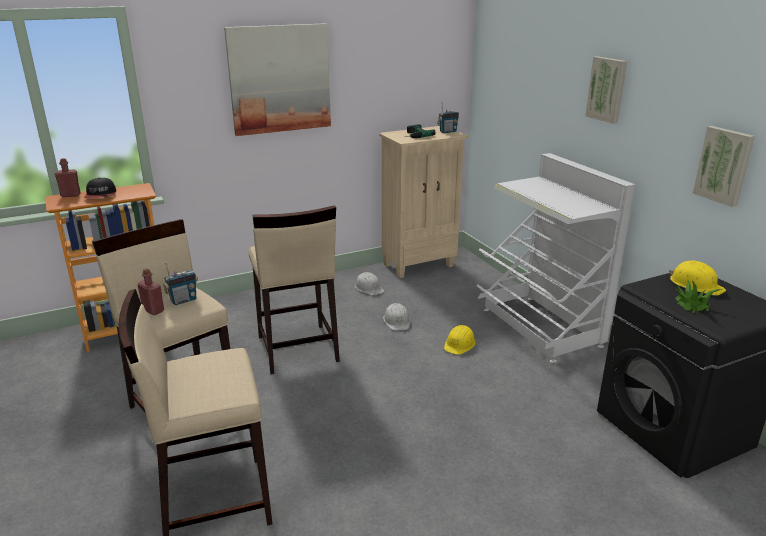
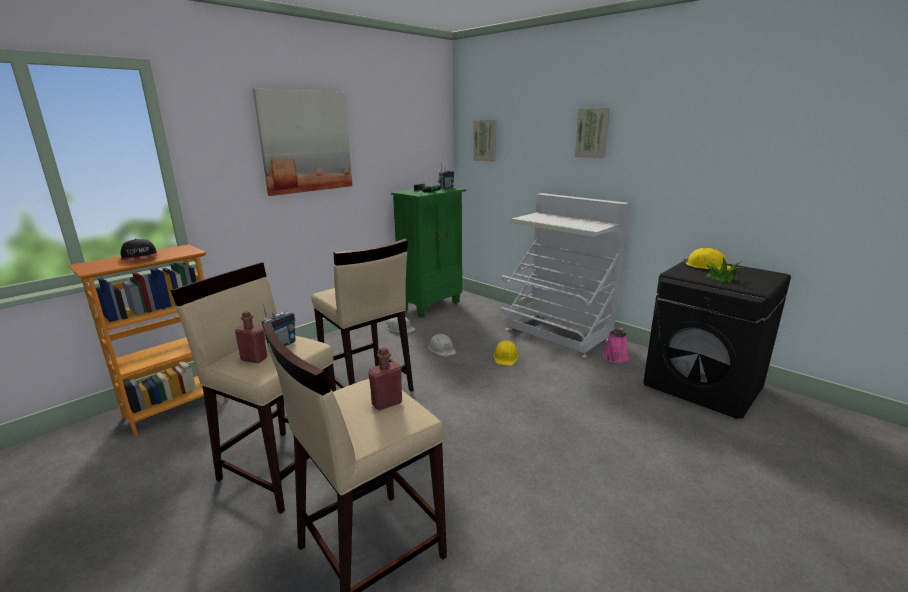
camera: 20 degrees left, 5 degrees down
(70, 195) = (101, 261): red bottle -> red bottle (387, 403)
(419, 266) = (431, 306): beige cabinet -> green cabinet
(588, 371) = (615, 358): none -> pink watering can
(724, 165) = (709, 173): picture -> picture (485, 140)

